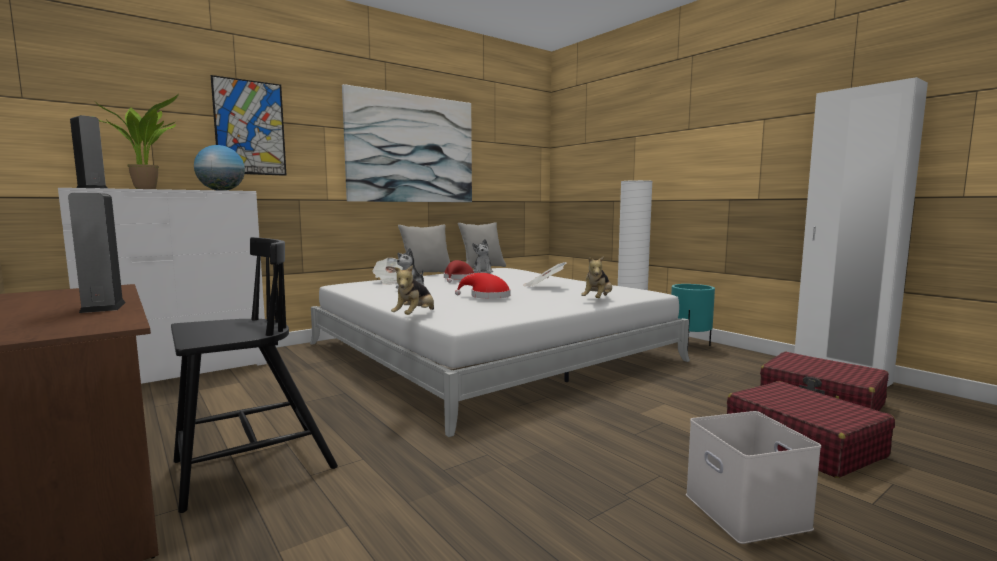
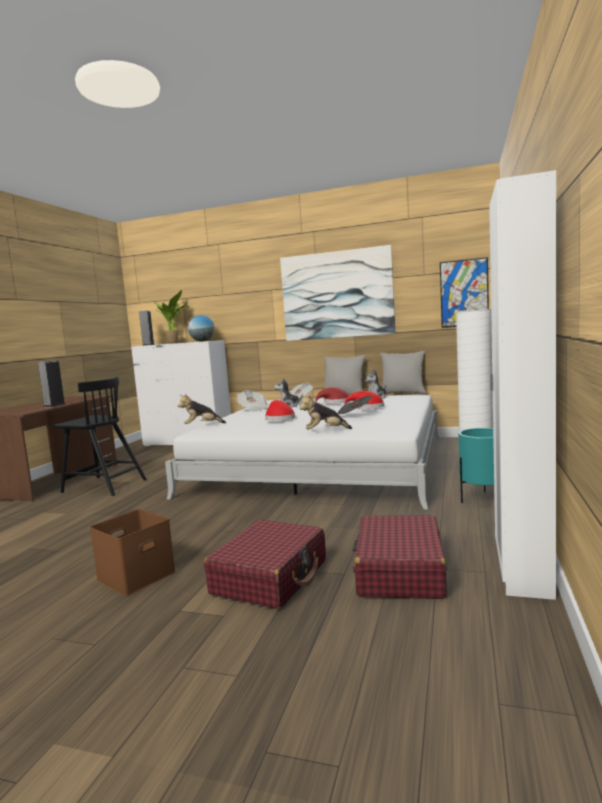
camera: 55 degrees right, 0 degrees up
(250, 128) = (227, 299): picture -> picture (464, 293)
(379, 294) = (253, 409): none -> newspaper
(518, 280) = (367, 407): none -> red hat
(743, 510) = (136, 575): white storage box -> brown storage box

